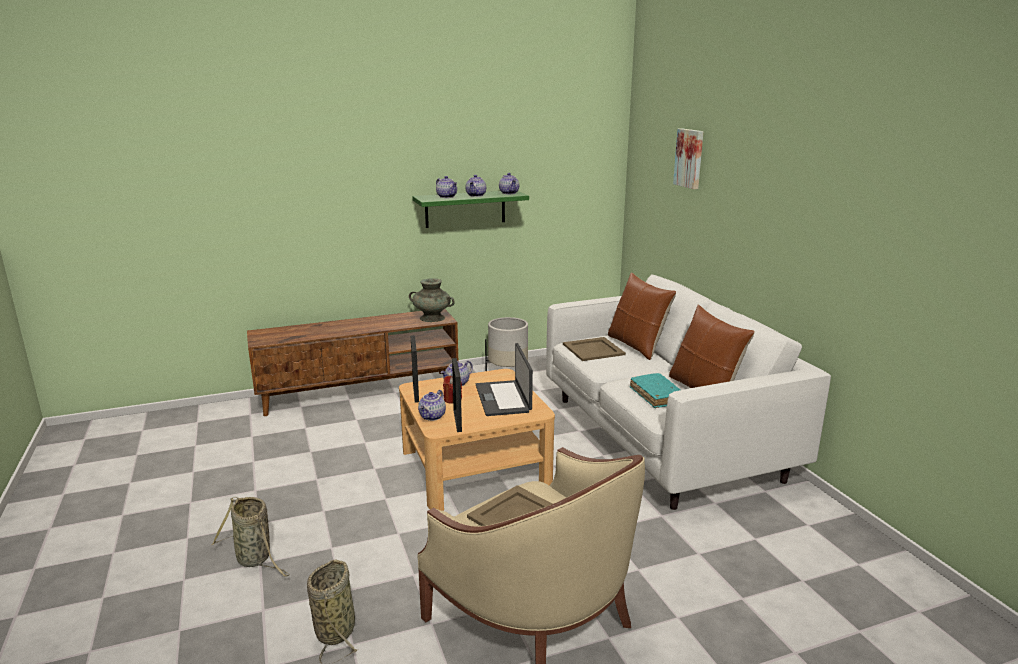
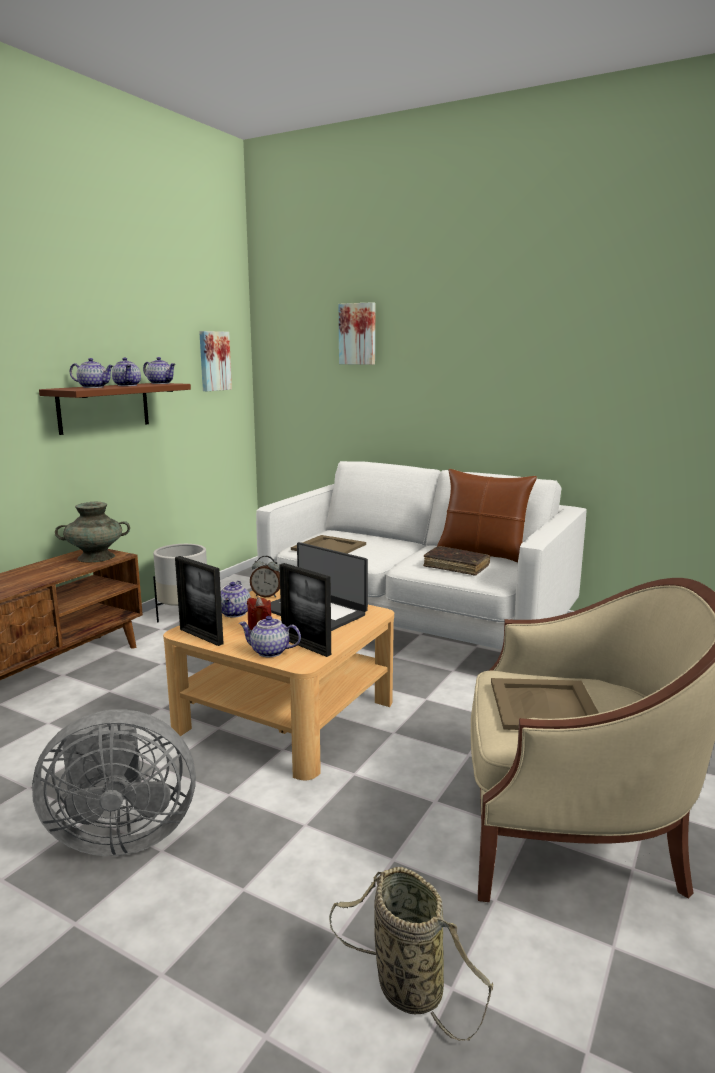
camera: 40 degrees left, 5 degrees down
(255, 559) = (145, 973): basket -> none
(316, 494) = (120, 836): none -> grey fan
(432, 417) = (269, 652): teapot -> teapot turned 120 degrees clockwise
(465, 208) = (104, 407): green shelf -> brown shelf
(495, 376) = (266, 595): none -> alarm clock
(579, 170) = (213, 361): none -> picture
(637, 346) = (361, 536): brown pillow -> none
(656, 396) = (456, 567): turquoise book -> brown book

